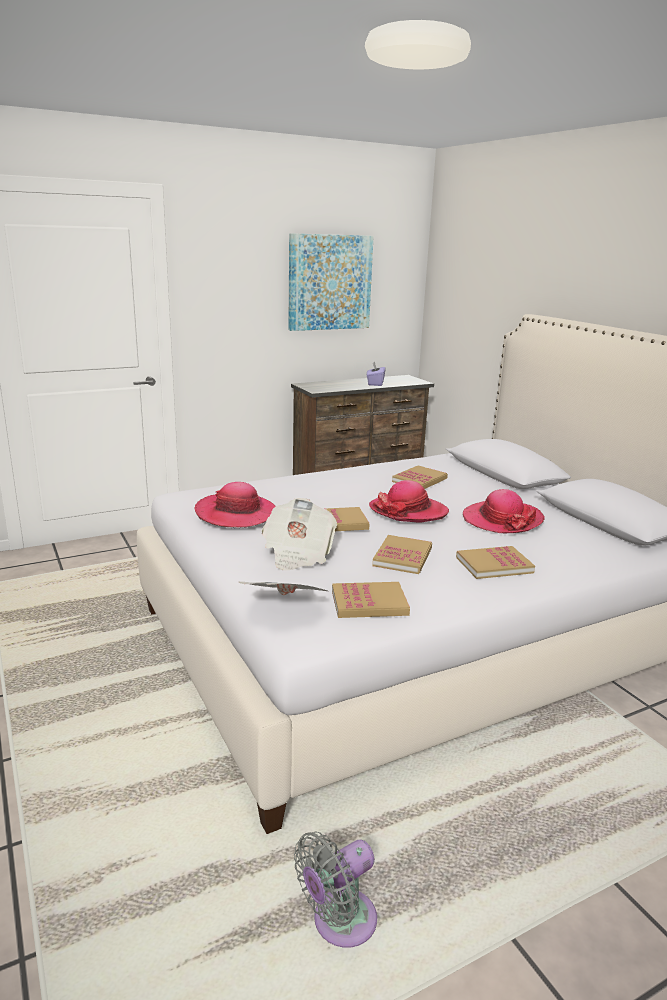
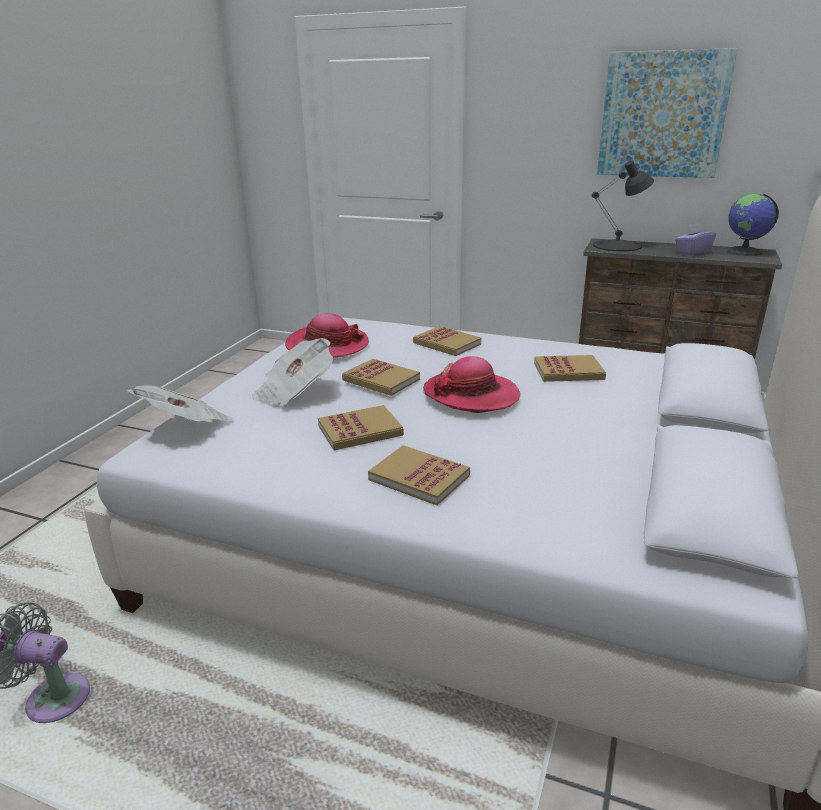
camera: 50 degrees right, 5 degrees up
(323, 386) = (618, 246): none -> black table lamp
(369, 603) = (240, 452): book -> book (447, 344)
(399, 379) = (744, 252): none -> globe
(501, 520) = (553, 442): hat -> none

